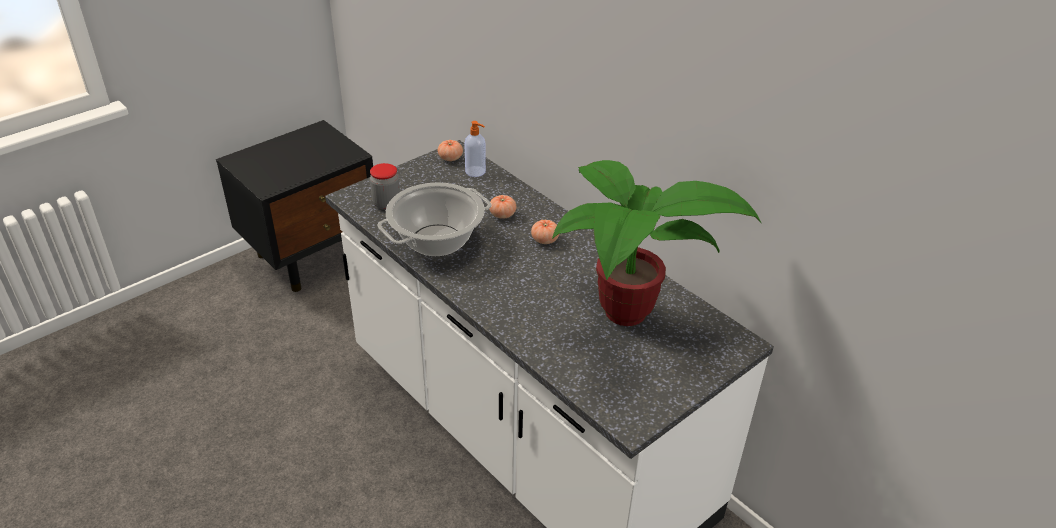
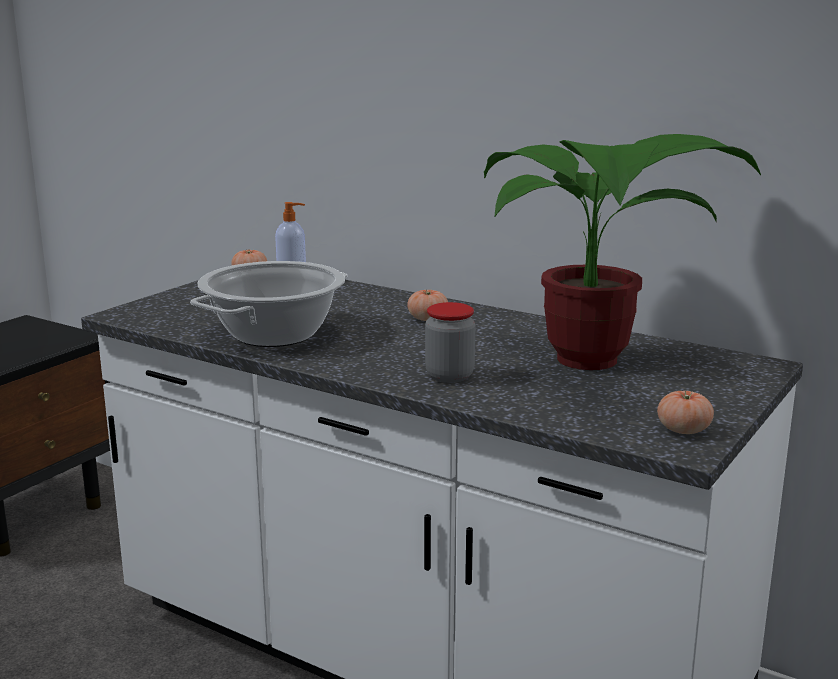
camera: 15 degrees left, 20 degrees down
(386, 203) = (180, 314): jar -> jar (449, 376)
(502, 214) = (353, 307): tomato -> tomato (683, 430)

